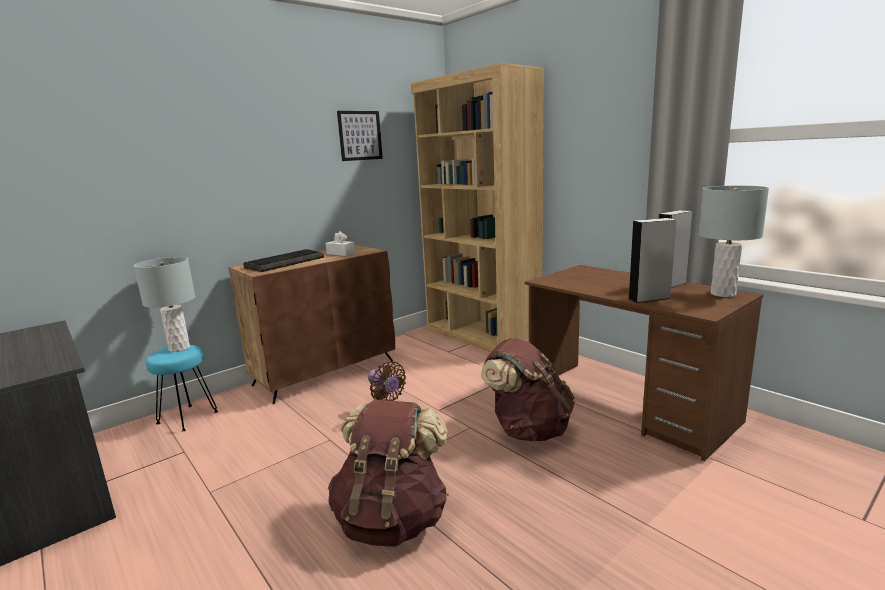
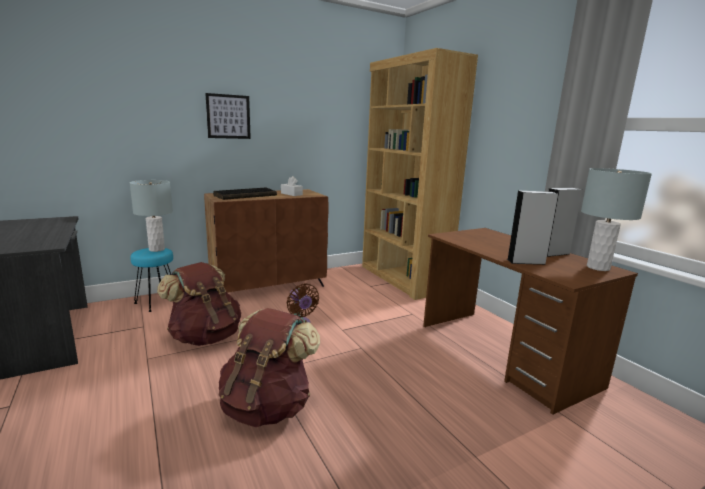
camera: 10 degrees right, 0 degrees up
(360, 135) = (322, 102): picture -> picture (228, 116)
(528, 430) = (407, 358): brown backpack -> brown backpack (205, 337)

